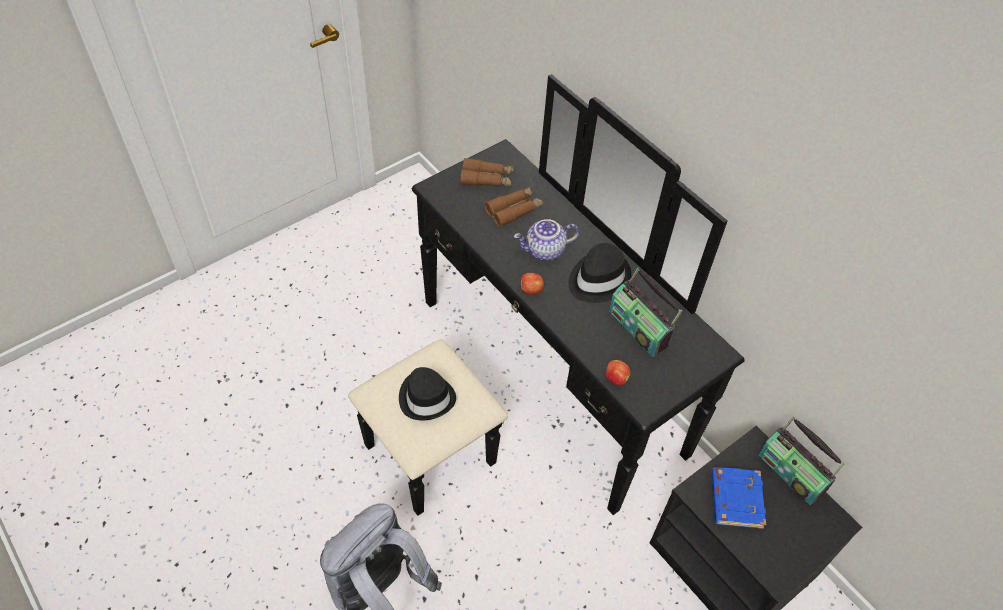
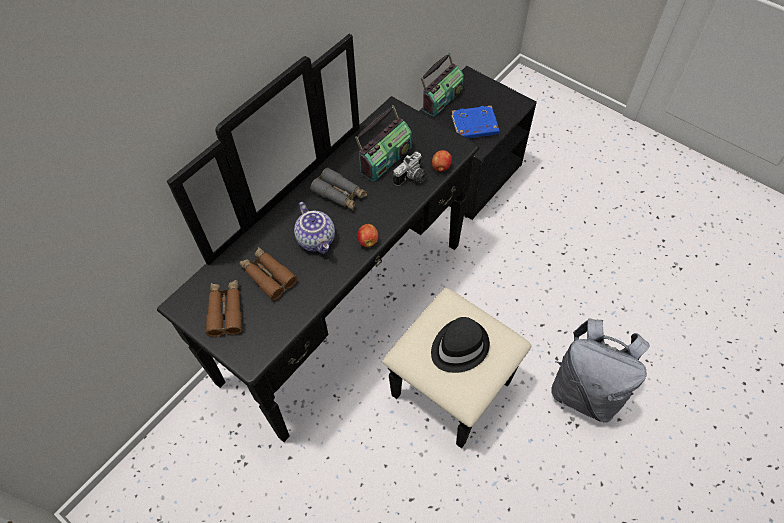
camera: 100 degrees left, 5 degrees up
(598, 279) = (340, 194): black hat -> grey binoculars
(605, 347) = (412, 178): none -> camera

